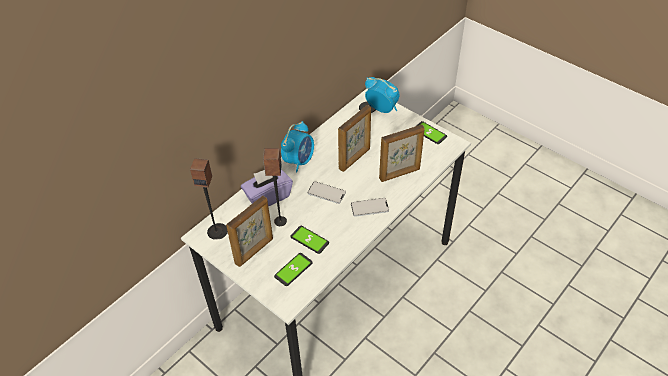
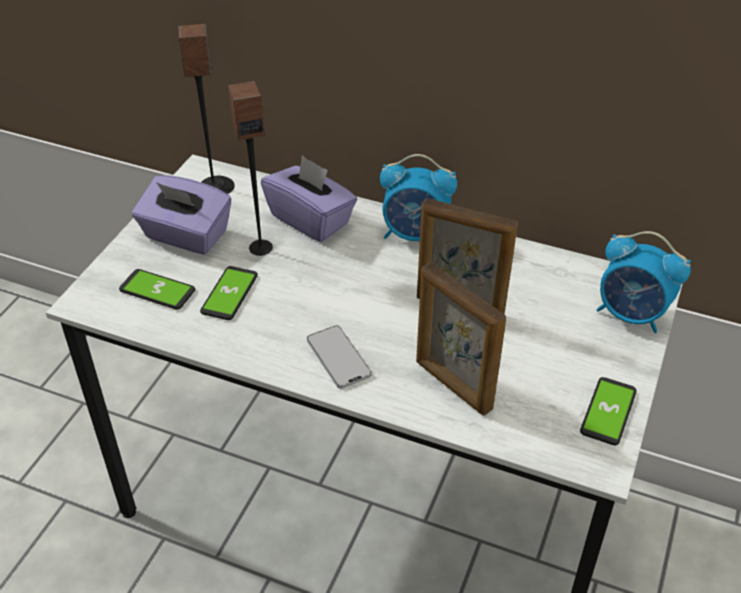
camera: 70 degrees right, 5 degrees down
(255, 251) = (186, 236): picture frame -> purple tissue box
(326, 193) = (350, 288): phone -> none
(382, 108) = (631, 315): alarm clock -> alarm clock turned 105 degrees clockwise

